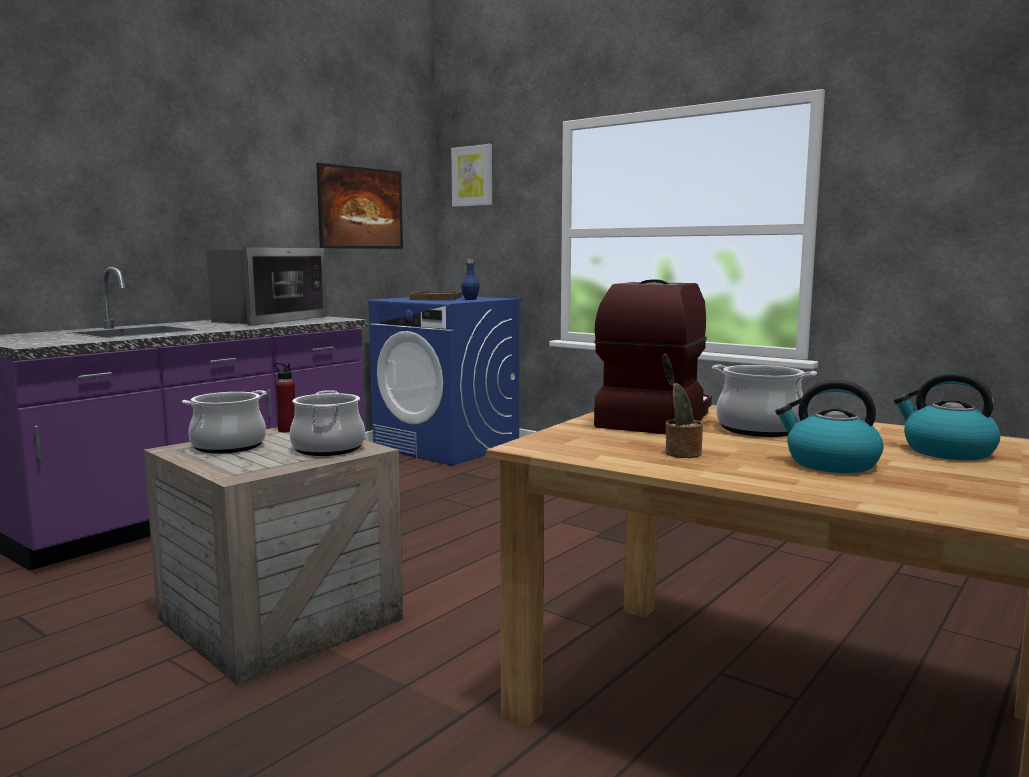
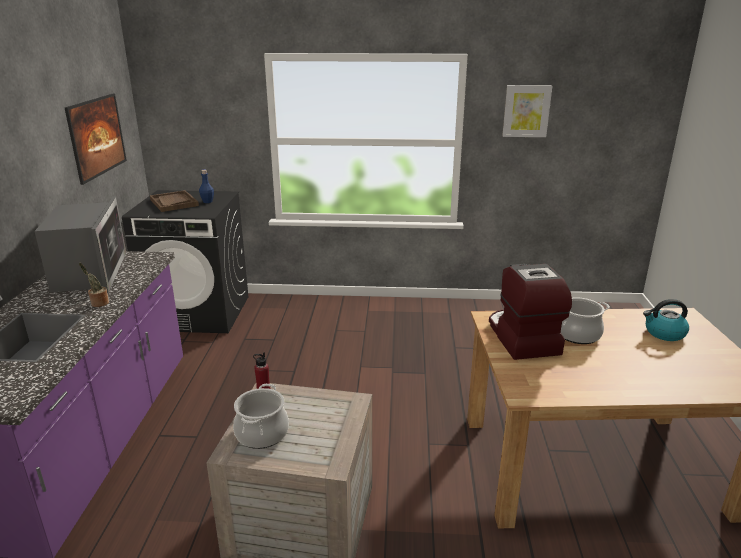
camera: 35 degrees left, 15 degrees up
(328, 448) = (331, 410): cooking pot -> none
(447, 447) = (199, 313): blue washing machine -> black washing machine
(472, 176) = (174, 90): picture -> picture (526, 111)
(680, 453) = (588, 376): potted plant -> potted plant (98, 303)
(830, 463) = (647, 362): kettle -> none

